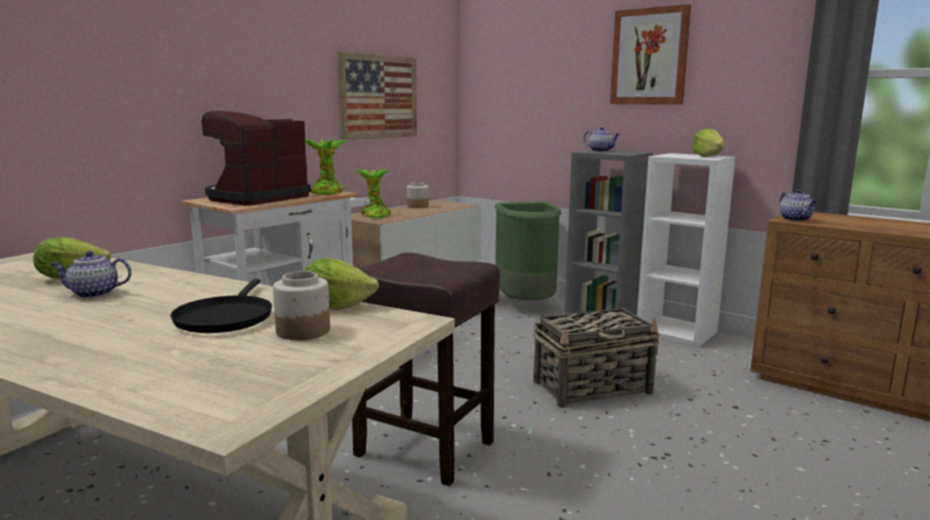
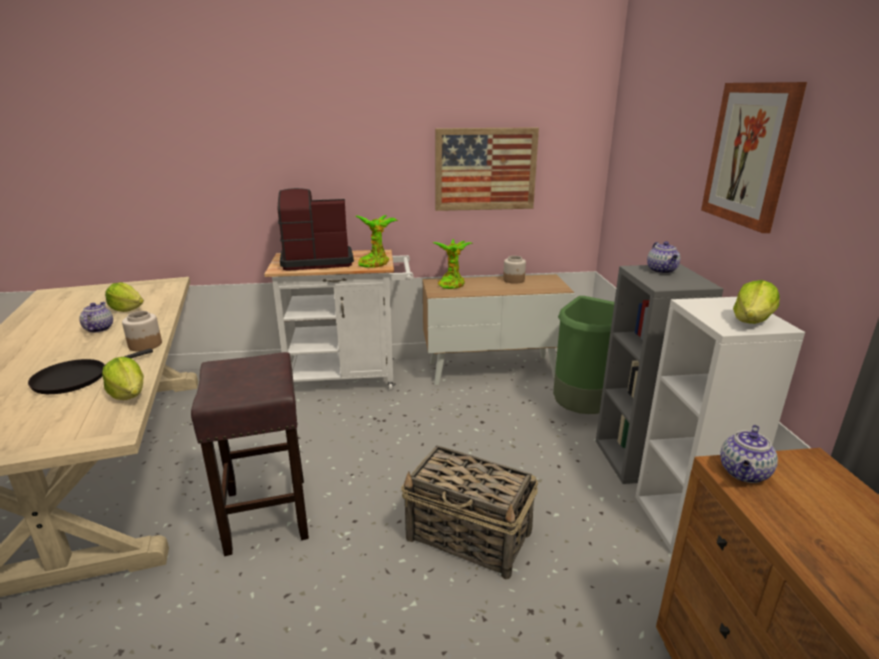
camera: 45 degrees right, 10 degrees up
(93, 294) = (99, 328): teapot -> teapot turned 45 degrees clockwise
(302, 331) = (61, 411): jar -> jar (144, 345)

